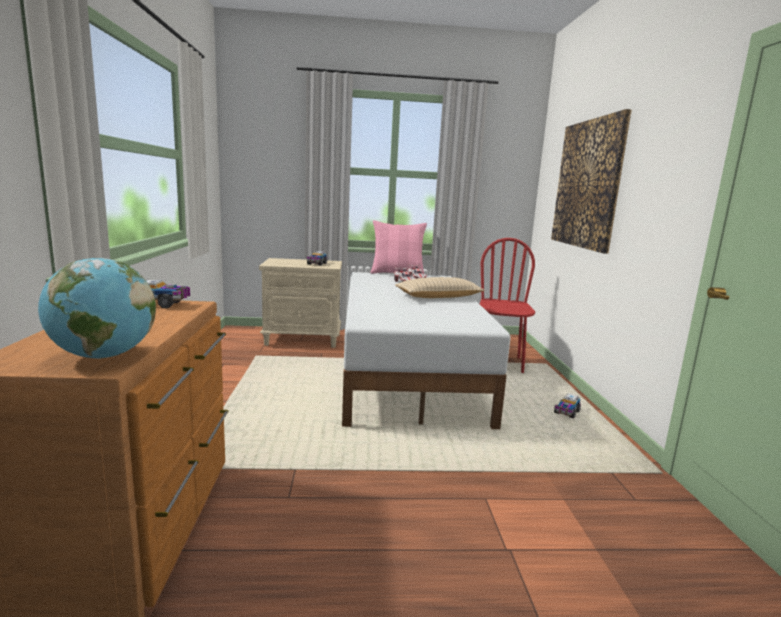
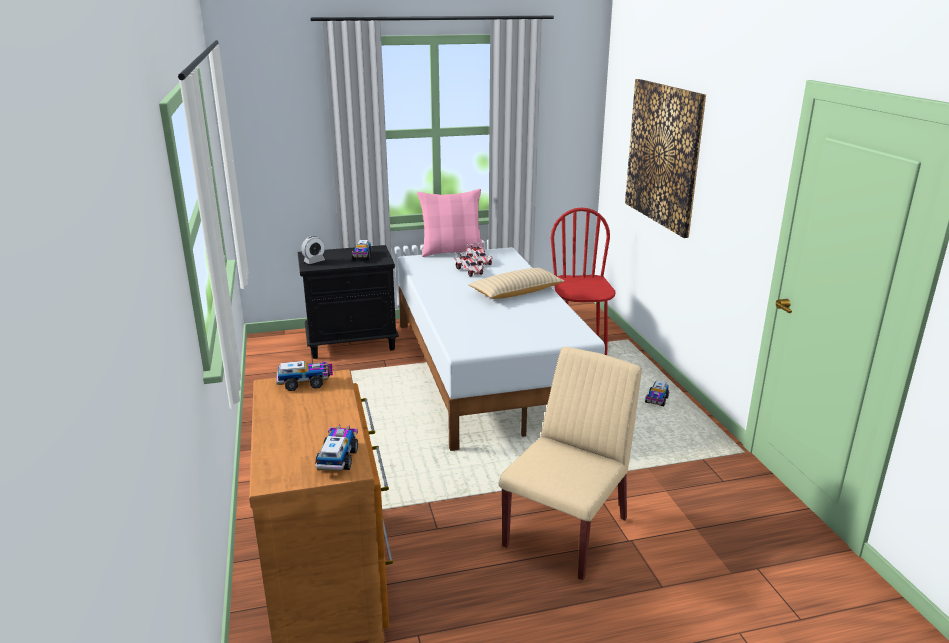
camera: 10 degrees left, 10 degrees up
(103, 356) = (338, 458): globe -> toy truck
(276, 262) = (314, 261): none -> alarm clock
(303, 339) = (352, 343): beige nightstand -> black nightstand
(433, 525) = (567, 531): none -> beige chair

